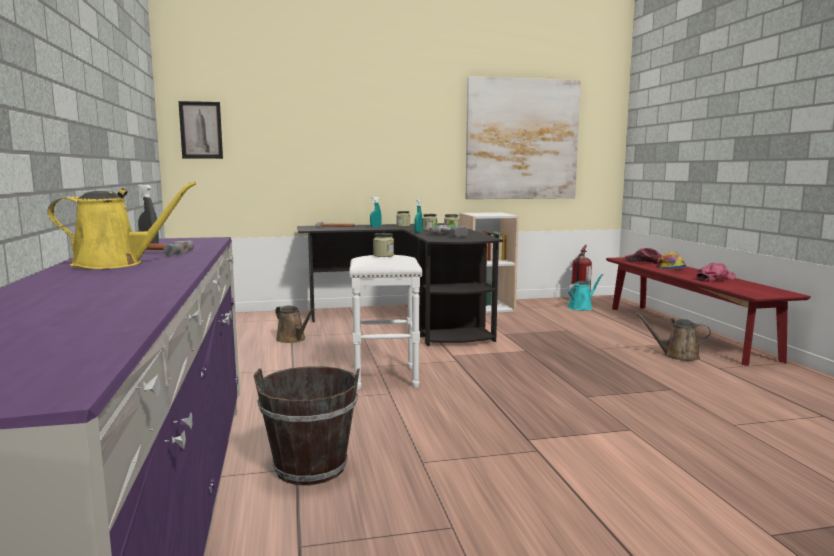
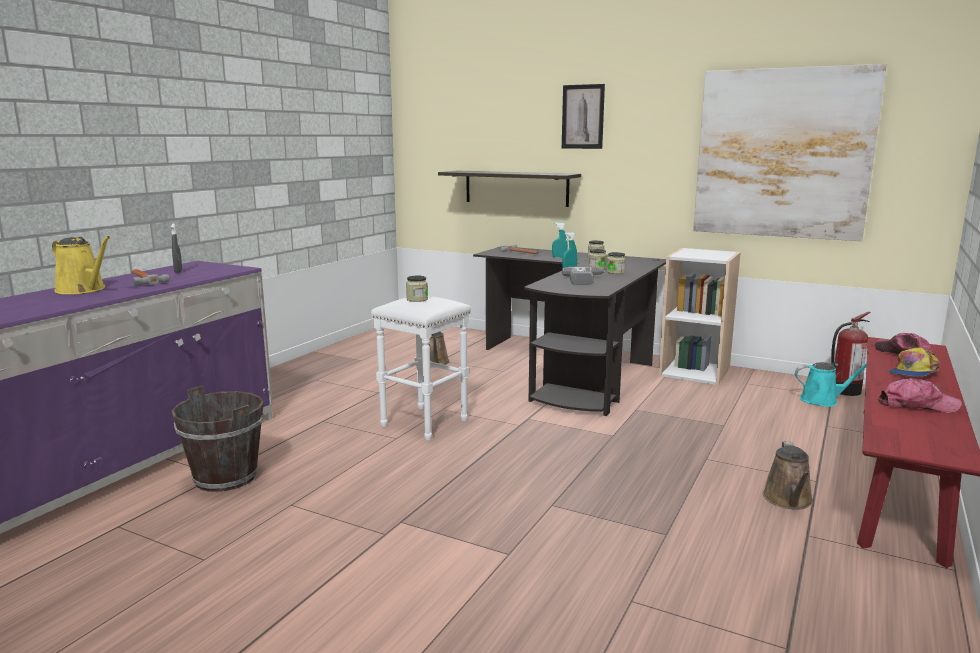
camera: 40 degrees right, 5 degrees up
(201, 130) = (425, 144): picture -> picture (583, 117)
(307, 171) = (516, 188): none -> shelf
(677, 356) = (788, 500): brown watering can -> brown watering can turned 135 degrees counterclockwise

